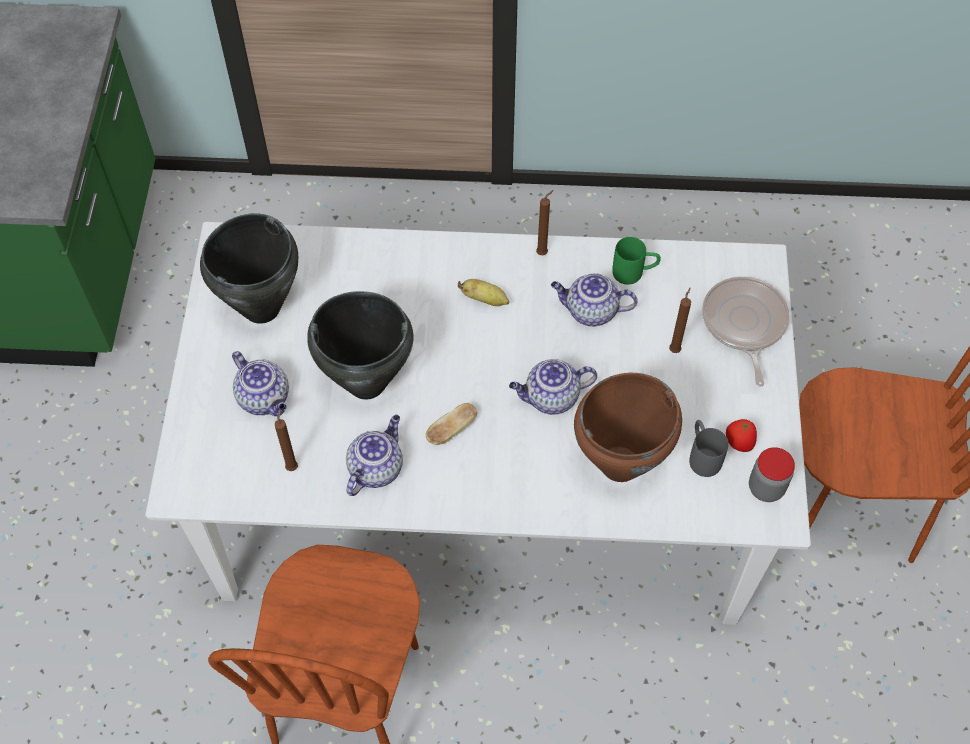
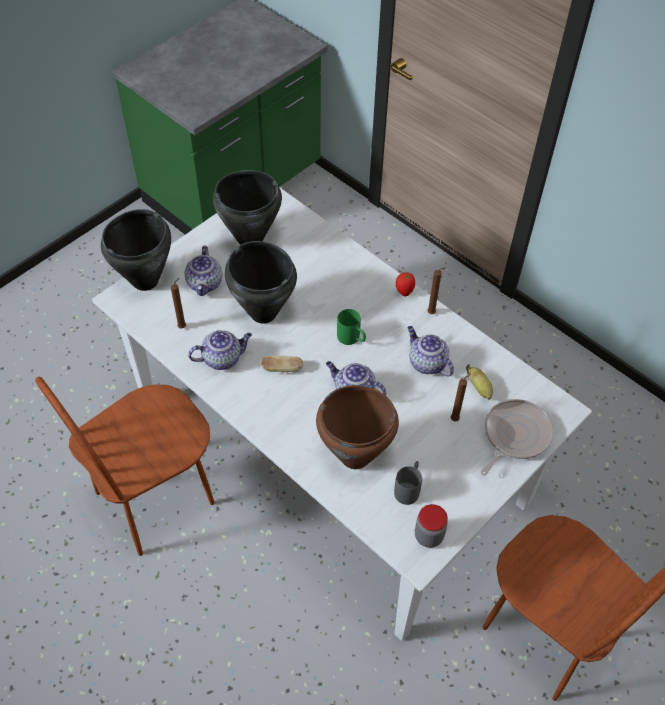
camera: 40 degrees right, 5 degrees down
(190, 446) = (146, 280): none -> black cooking pot
(485, 299) = (372, 315): banana -> banana (479, 388)
(634, 273) = (476, 360): green mug -> green mug (352, 339)
(738, 443) = (438, 499): tomato -> tomato (404, 291)

